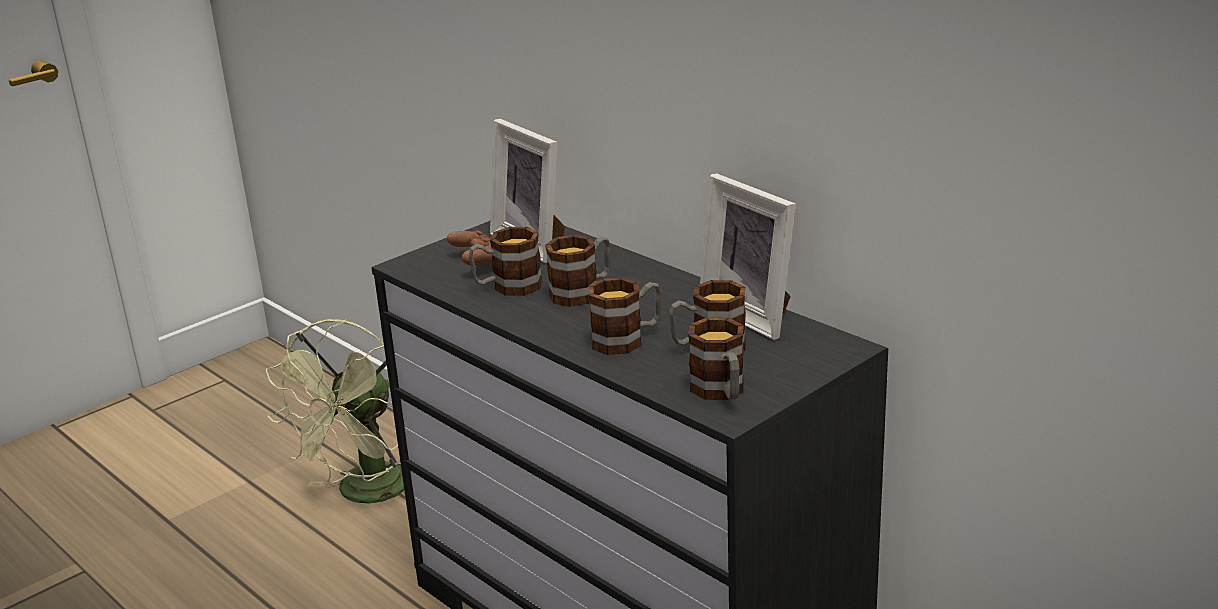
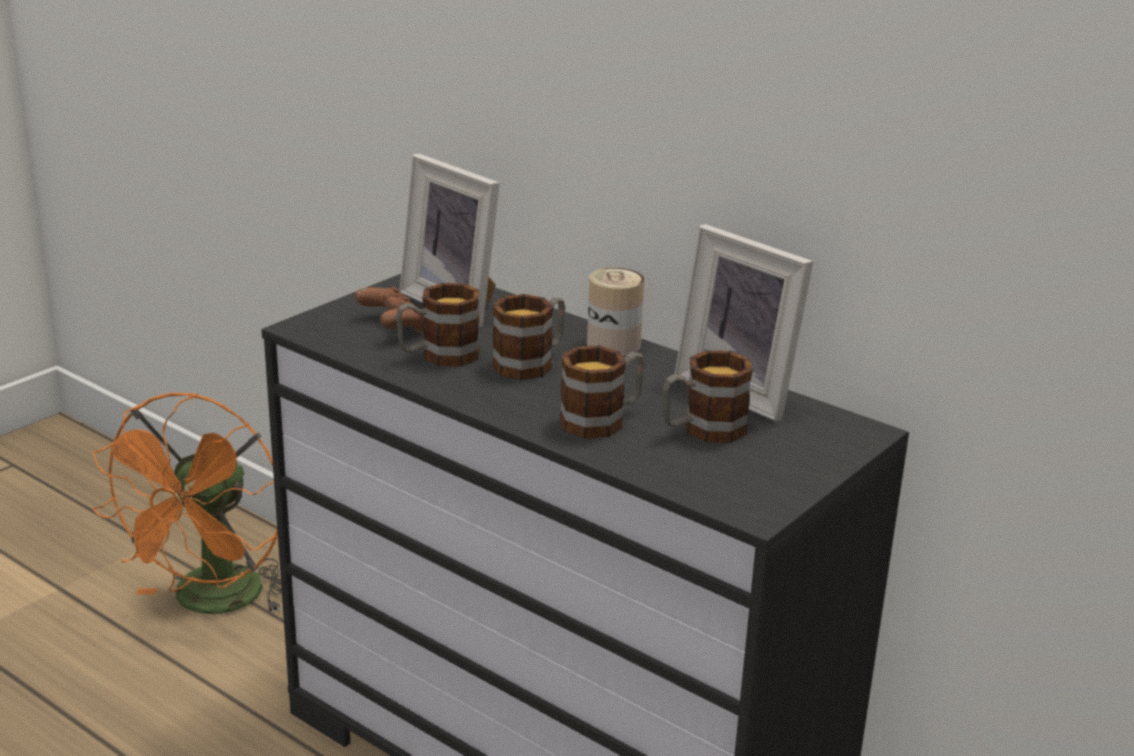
camera: 10 degrees left, 0 degrees up
(367, 495) = (211, 603): green fan -> orange fan
(656, 275) = (613, 344): none -> can
(721, 392) = (735, 484): mug -> none

